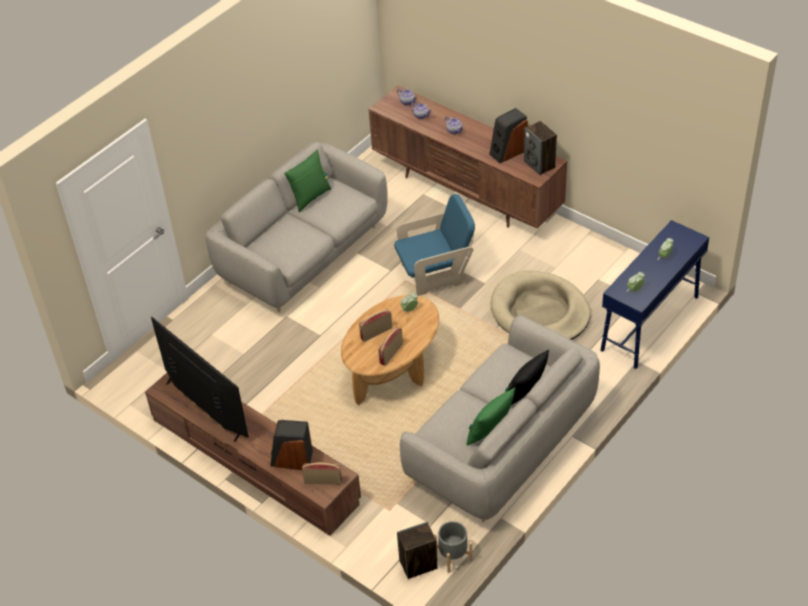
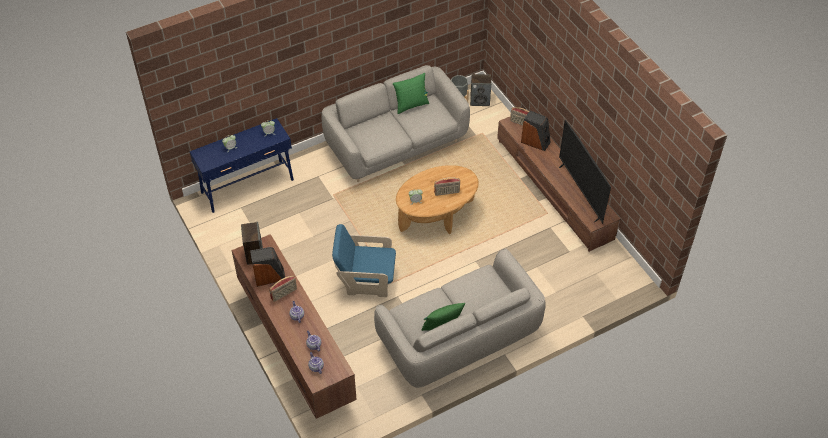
camera: 160 degrees left, 5 degrees up
(390, 354) = (444, 175): radio -> radio (284, 294)
(525, 395) = (377, 119): black pillow -> none
(540, 312) = (312, 221): beige dog bed -> none

